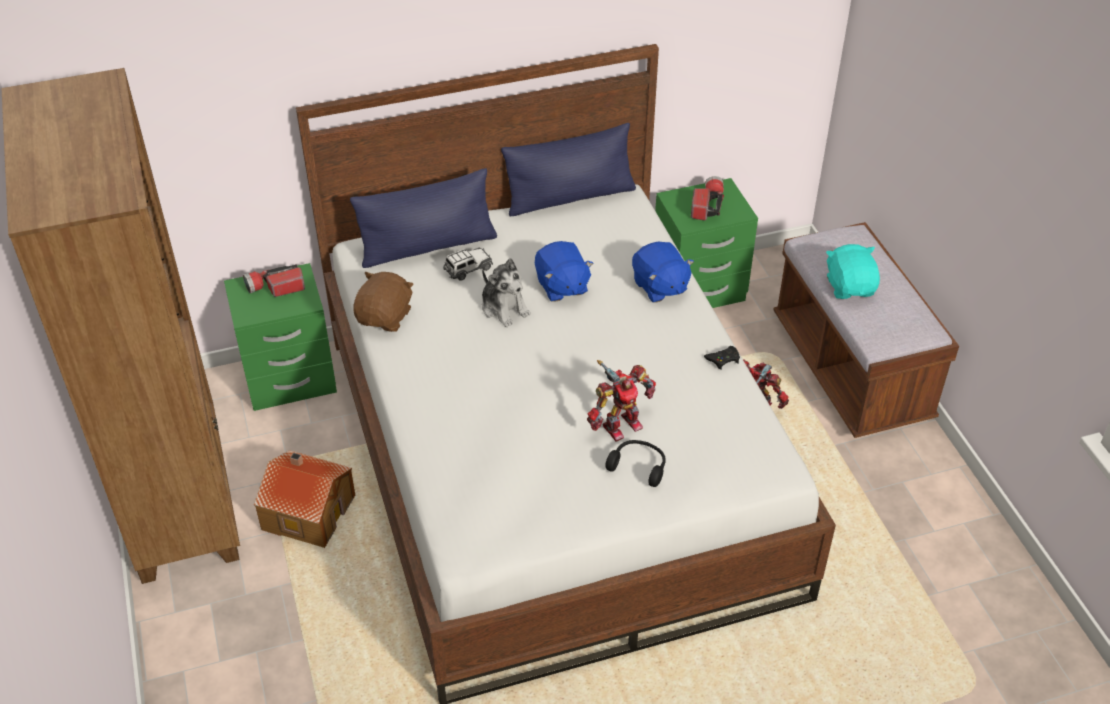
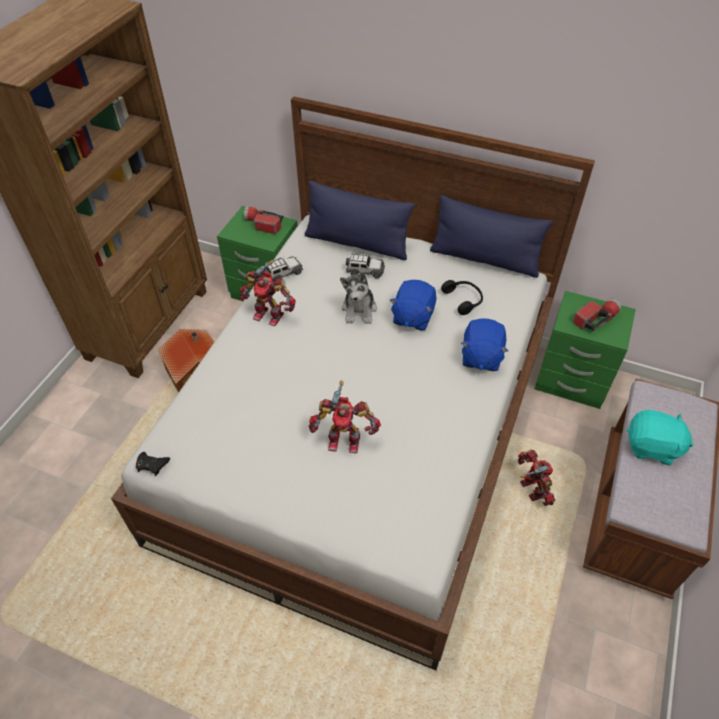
camera: 40 degrees right, 5 degrees up
(385, 317) = (283, 274): brown plush toy -> toy car
(419, 363) = (269, 314): none -> toy robot
(638, 466) = (323, 479): black headphones -> black headphones (464, 300)
(723, 359) = (470, 440): black game controller -> black game controller (152, 465)
(850, 287) = (652, 447): turquoise plush toy -> turquoise plush toy turned 75 degrees clockwise

